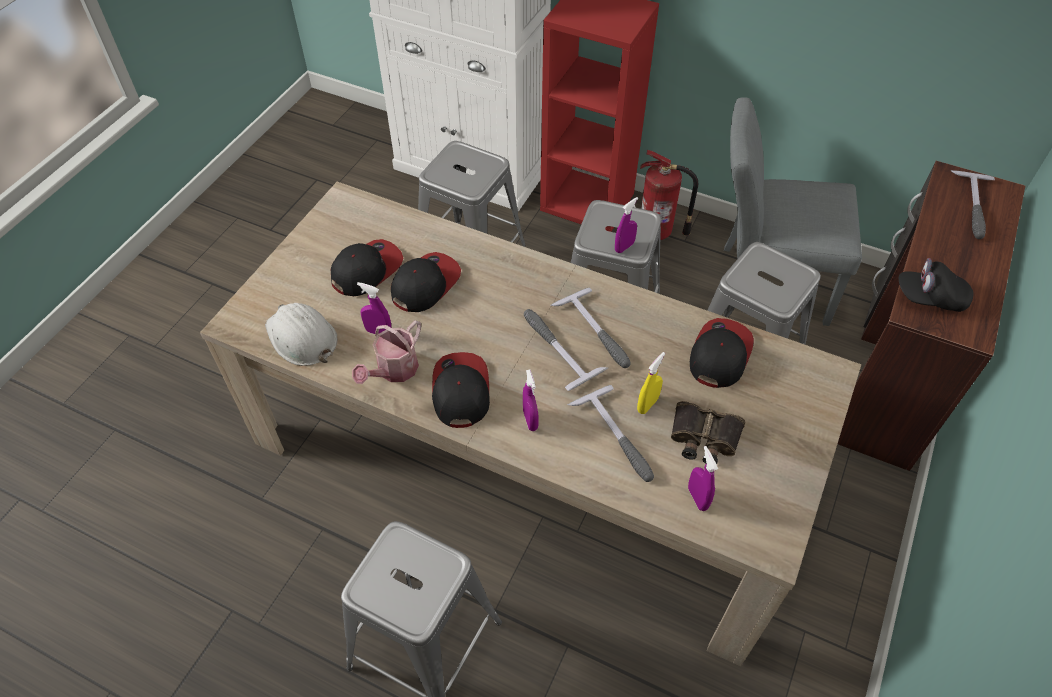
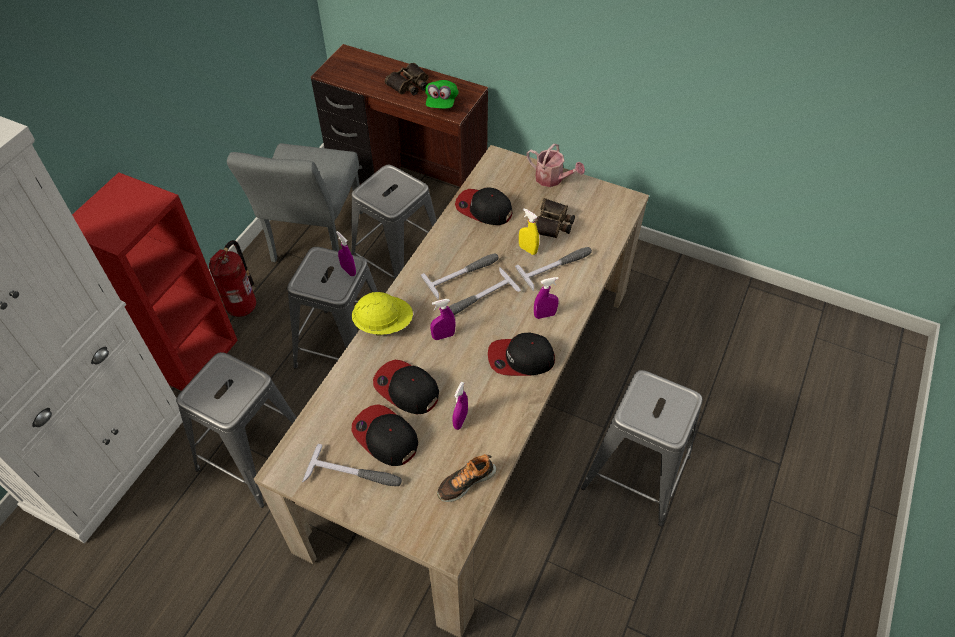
camera: 90 degrees left, 0 degrees up
(302, 337) = (466, 482): white hard hat -> shoe
(393, 371) = (501, 406): watering can -> watering can (552, 179)
(516, 261) = (383, 324): none -> yellow hard hat
(697, 498) = (598, 230): purple spray bottle -> purple spray bottle (443, 336)
(929, 298) = (441, 103): black cap -> green cap
(959, 260) = (409, 85): none -> binoculars
(973, 208) = (362, 69): hammer -> hammer (355, 475)

